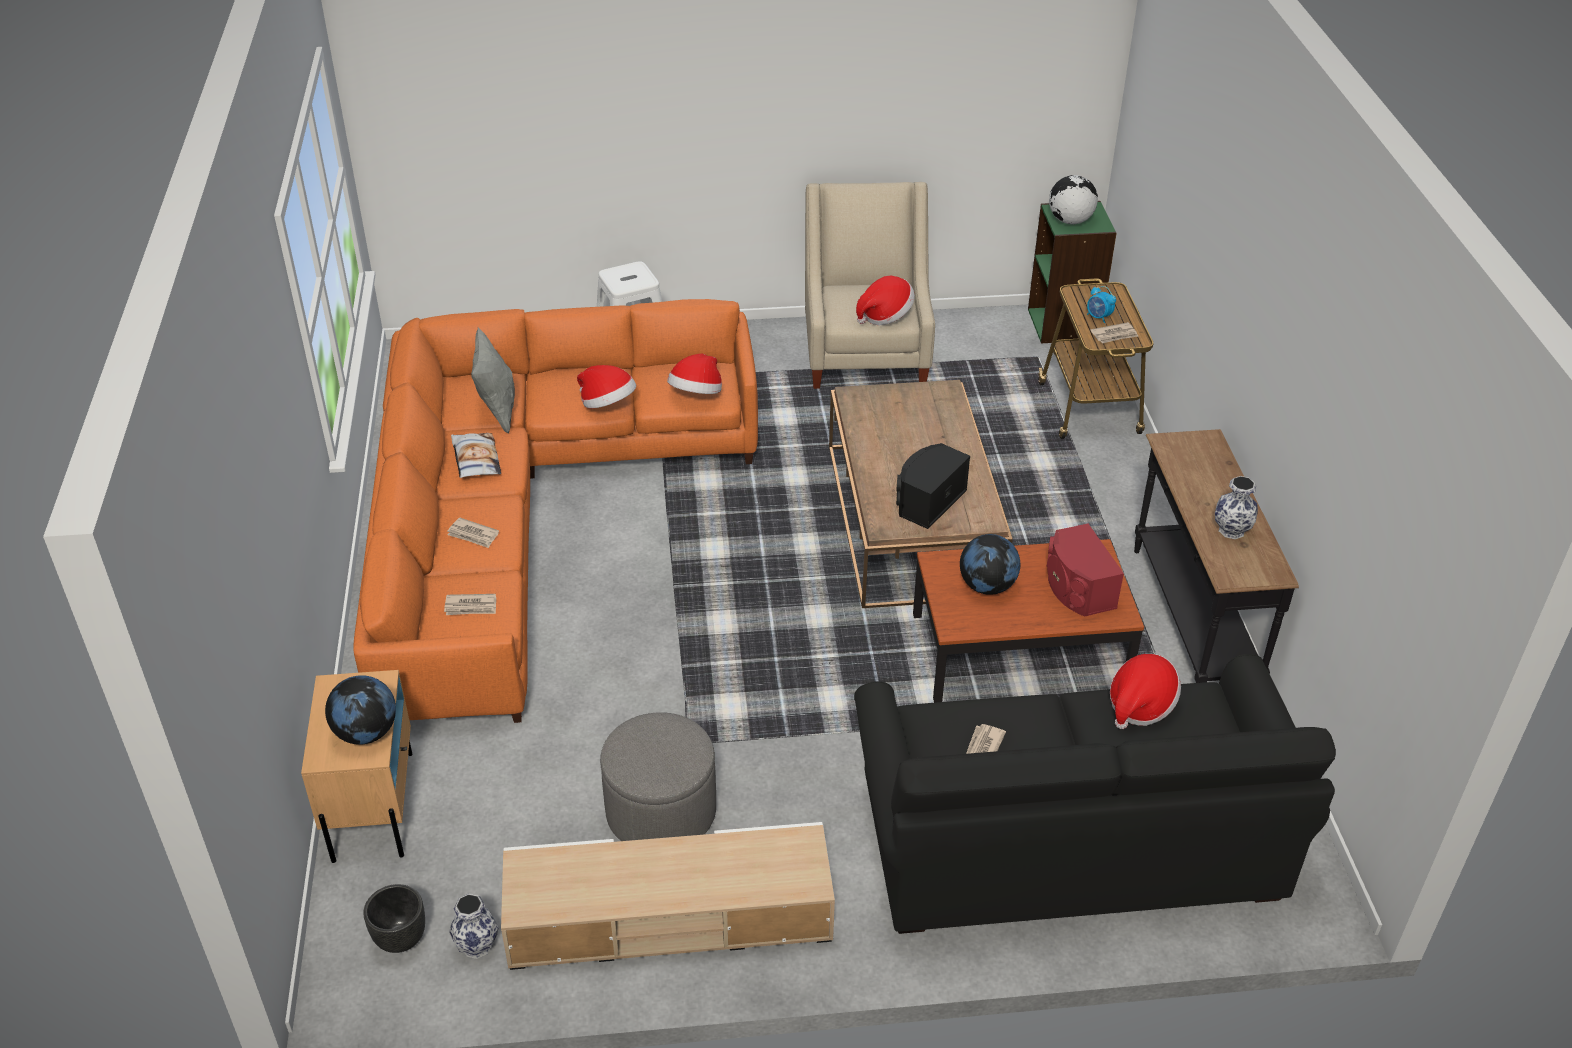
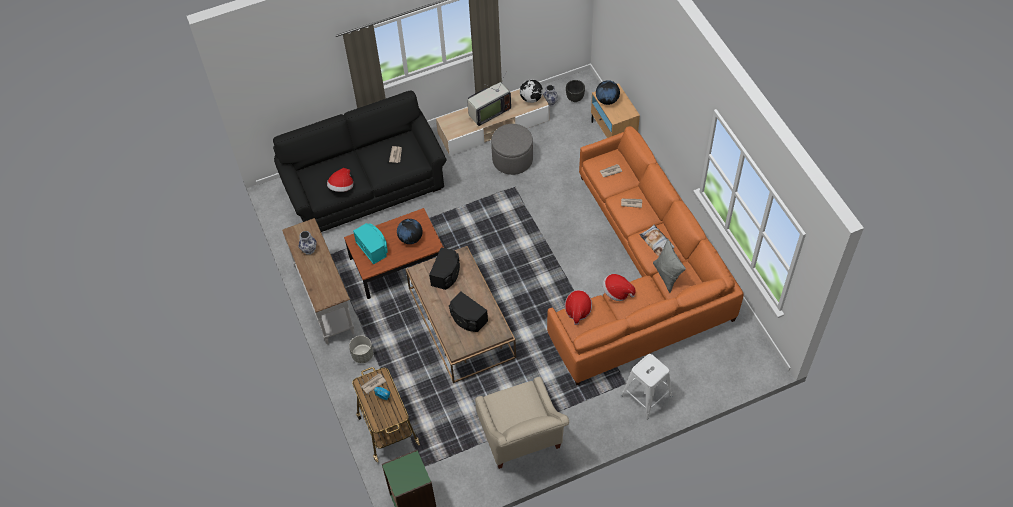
camera: 165 degrees right, 15 degrees up
(680, 874) = (488, 112): none -> television
(885, 315) = (504, 401): hat -> none
(909, 426) = (467, 319): none -> black speaker
(1070, 221) = (410, 467): globe -> globe (531, 98)
(1077, 588) = (373, 248): red speaker -> turquoise speaker
(1121, 514) = (362, 355): none -> grey planter
(1191, 620) = (325, 300): black console table -> white console table

